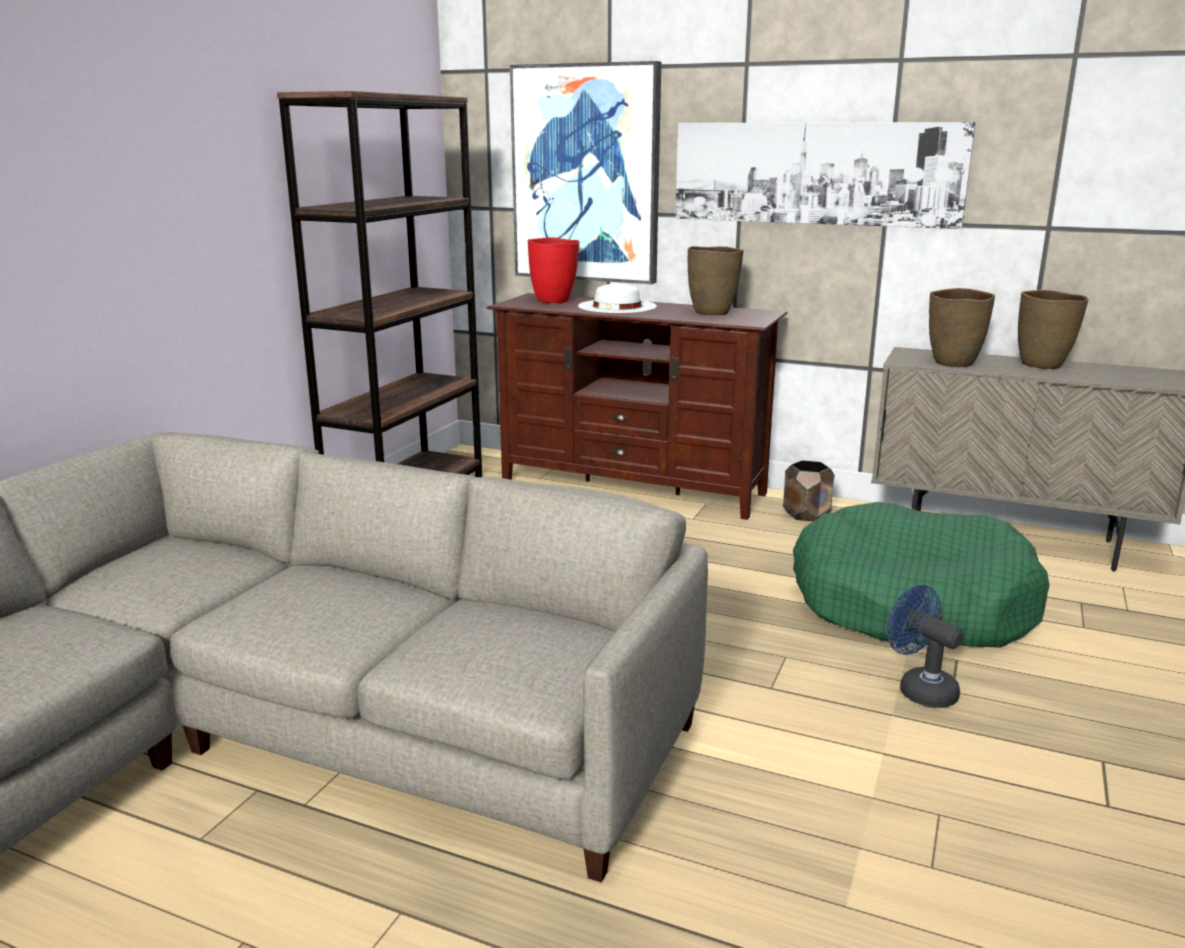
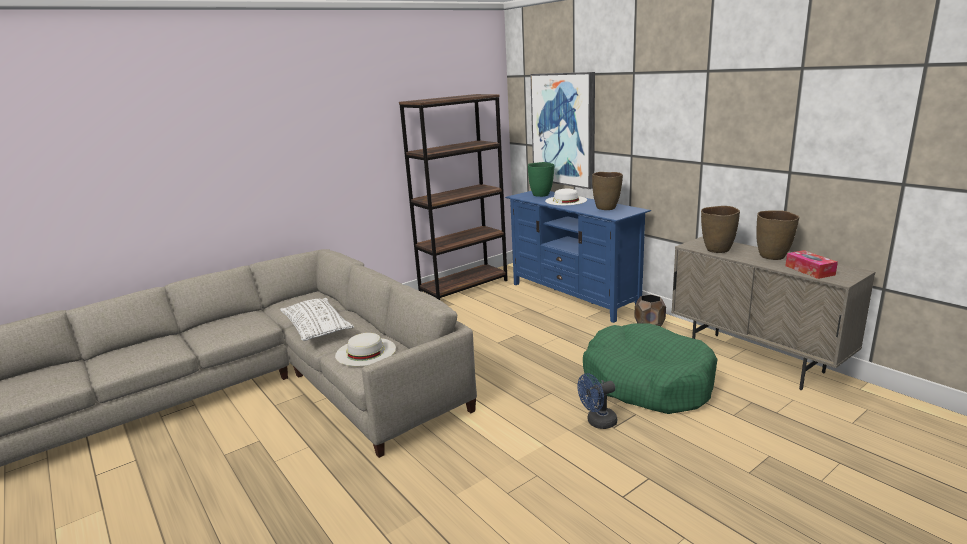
camera: 30 degrees right, 0 degrees up
(278, 615) = (317, 328): none -> white pillow
(483, 641) = (365, 351): none -> white hat
(554, 300) = (541, 195): red vase -> green vase
(633, 487) = (574, 296): brown tv stand -> blue tv stand
(815, 173) = (666, 133): picture -> none
(919, 689) = (597, 422): blue fan -> blue fan turned 105 degrees counterclockwise
(1123, 377) = (809, 270): none -> tissue box

